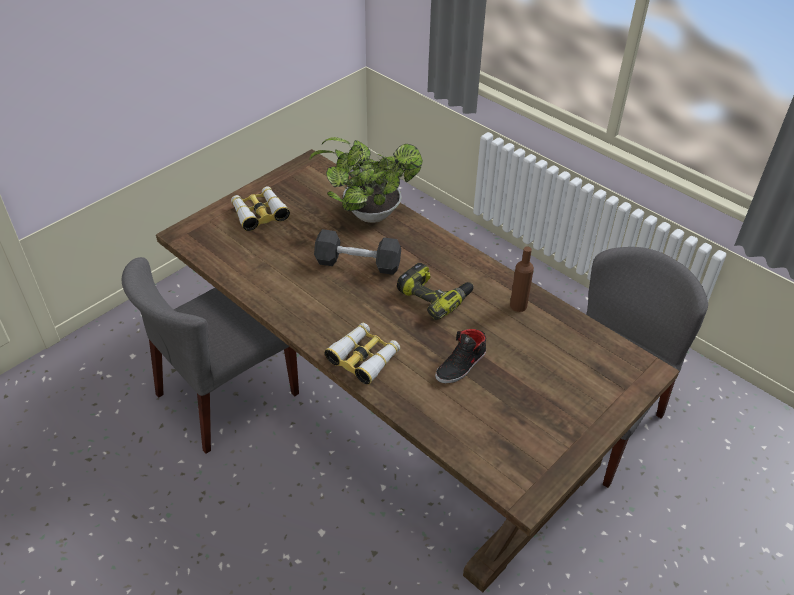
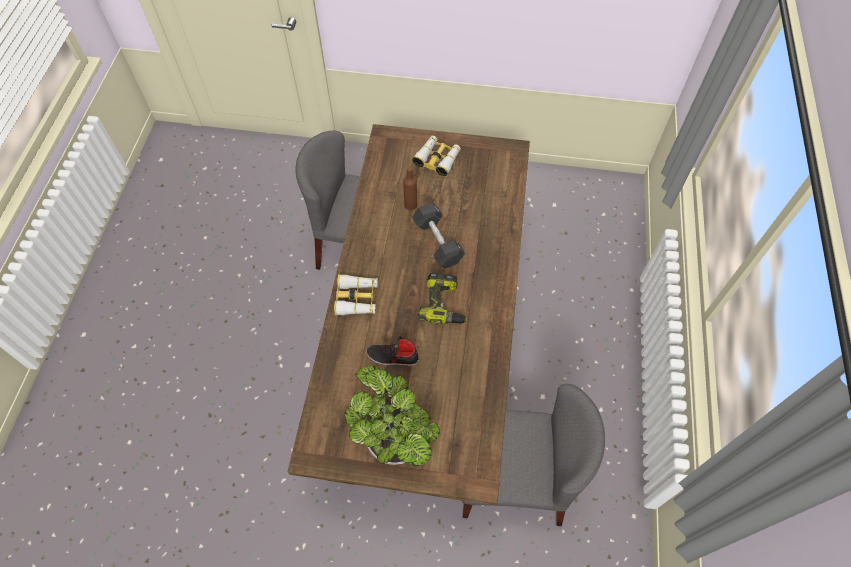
camera: 55 degrees right, 15 degrees up
(367, 214) = (491, 216): potted plant -> potted plant (393, 437)
(518, 305) = (477, 360): brown bottle -> brown bottle (410, 205)

